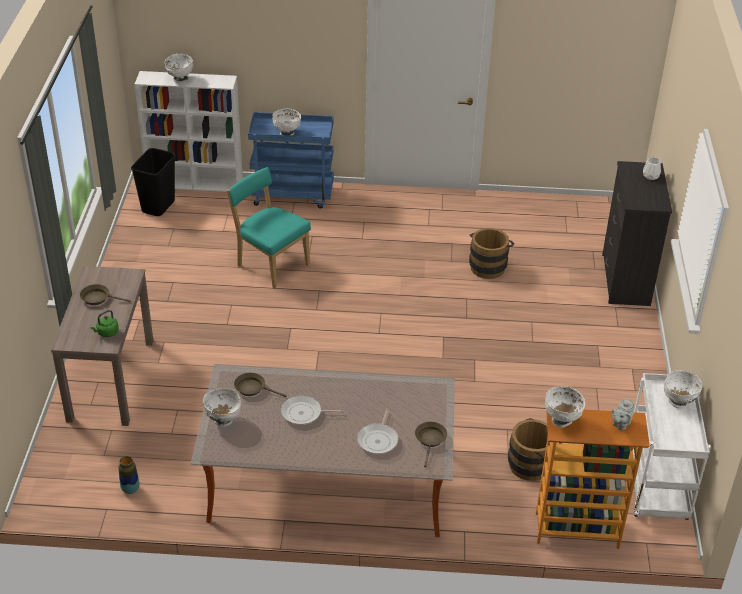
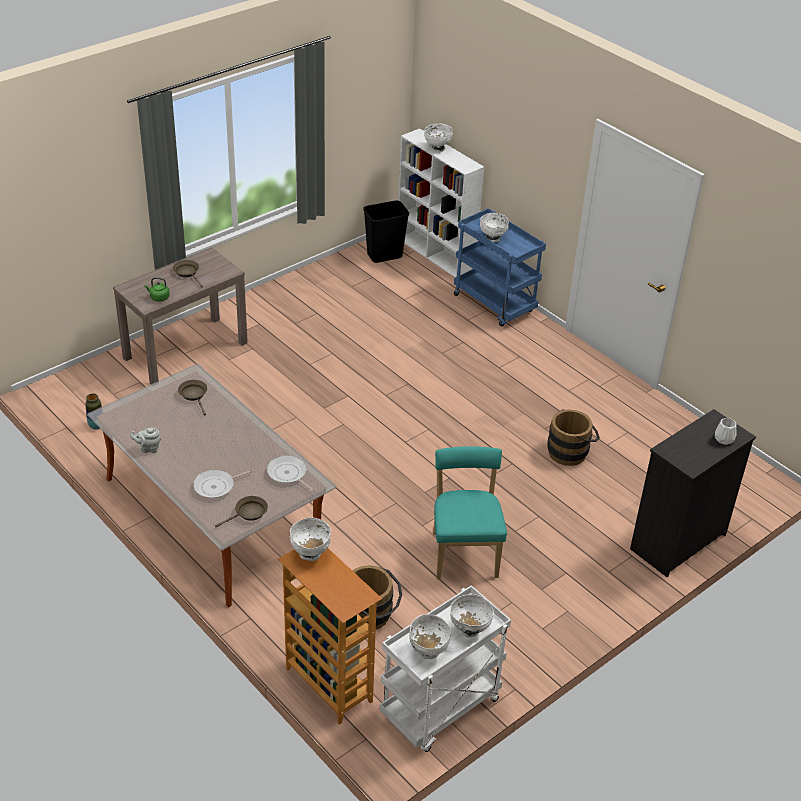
camera: 45 degrees right, 0 degrees up
(223, 420) = (145, 402): white bowl -> white bowl (428, 651)
(270, 264) = (402, 343): turquoise chair -> turquoise chair (464, 552)
(304, 413) = (199, 434): frying pan -> frying pan (288, 474)
(620, 424) = (348, 590): grey teapot -> grey teapot (148, 448)

